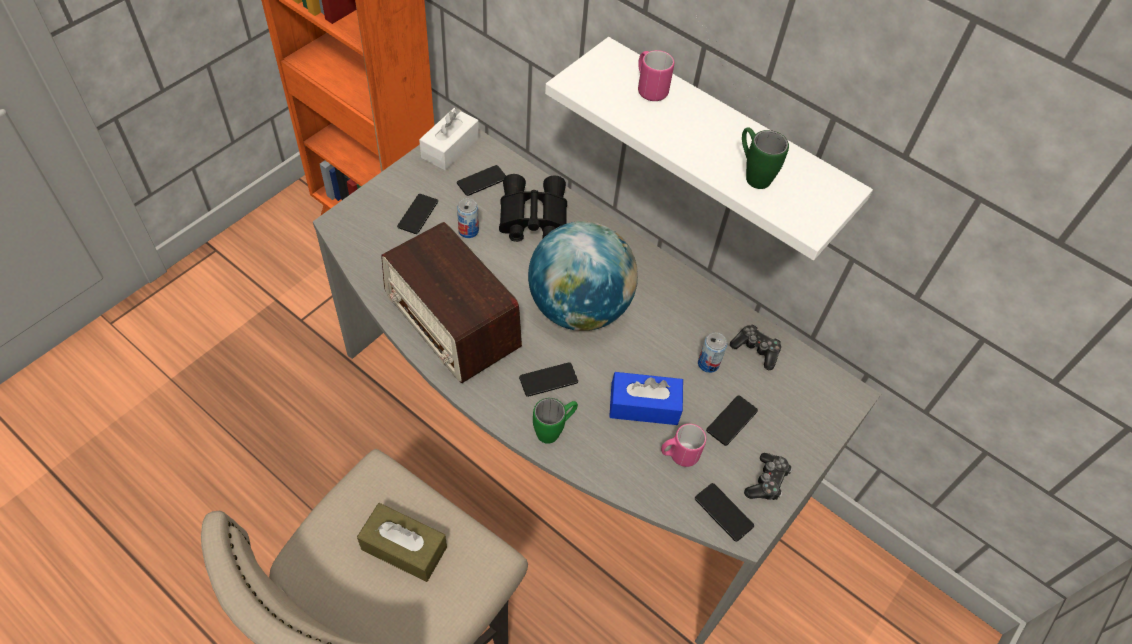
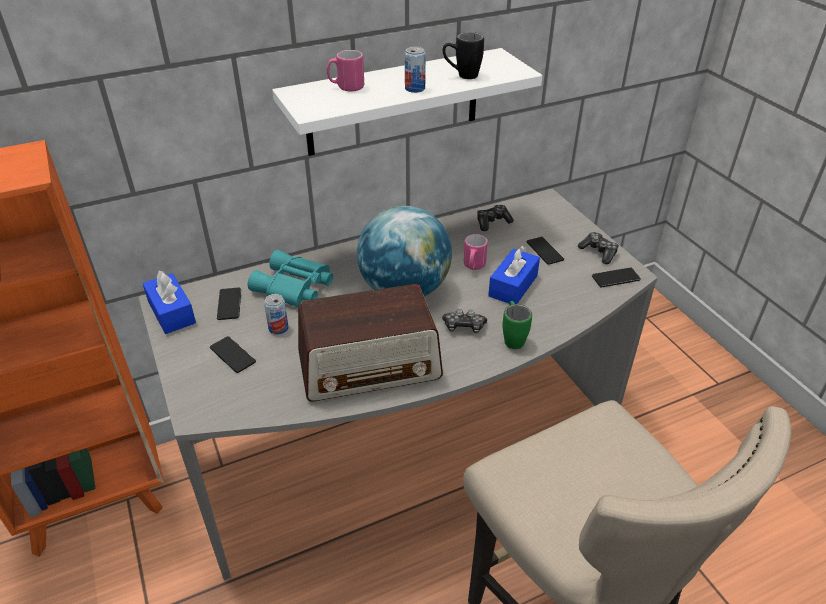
camera: 60 degrees left, 15 degrees down
(404, 548) = (585, 467): brown tissue box -> none
(450, 147) = (171, 312): white tissue box -> blue tissue box
(531, 217) = (294, 288): black binoculars -> turquoise binoculars
(548, 380) = (464, 327): phone -> game controller
(678, 455) = (562, 283): pink mug -> pink mug (473, 266)
(708, 363) = (492, 245): can -> can (415, 88)
(752, 174) = (461, 76): green mug -> black mug

